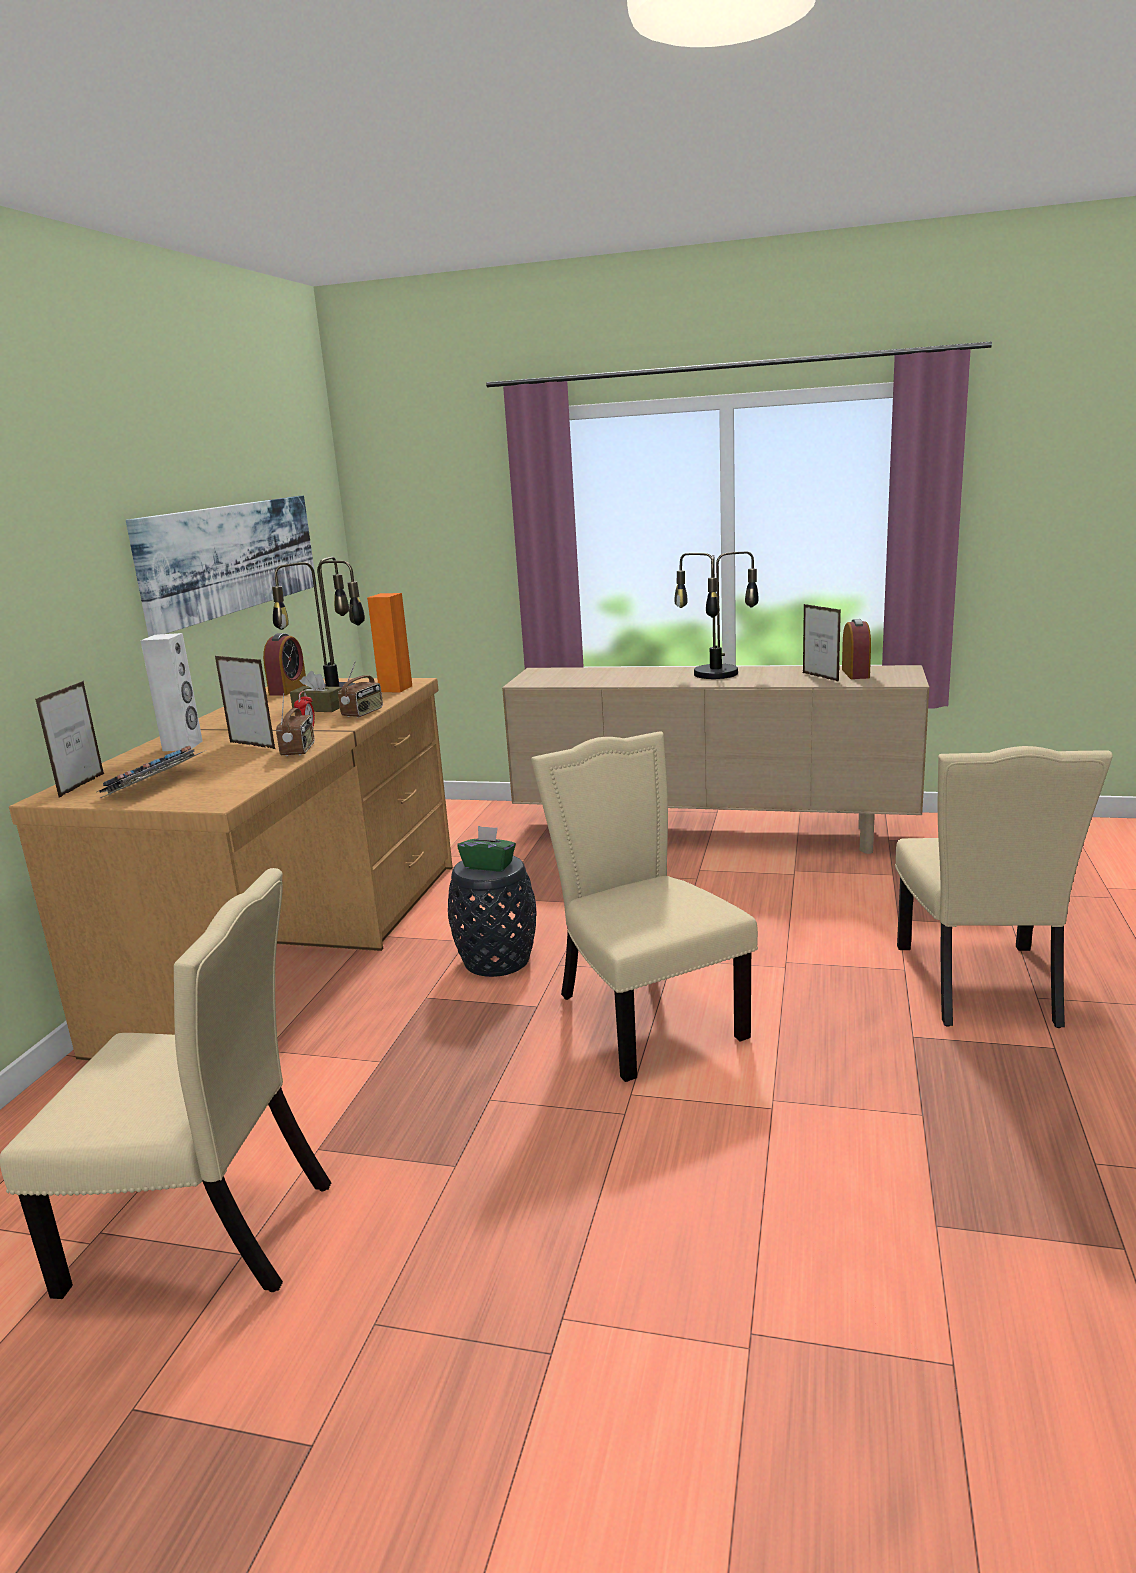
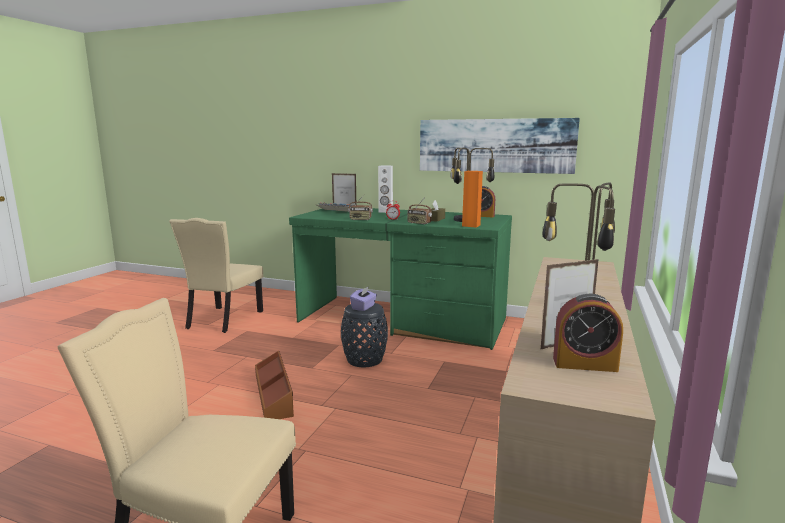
camera: 95 degrees right, 5 degrees down
(252, 745) = (376, 216): picture frame -> none
(299, 948) = (401, 320): brown desk -> green desk
(488, 865) = (363, 307): green tissue box -> purple tissue box
(648, 1021) = (274, 394): beige chair -> brown storage box

